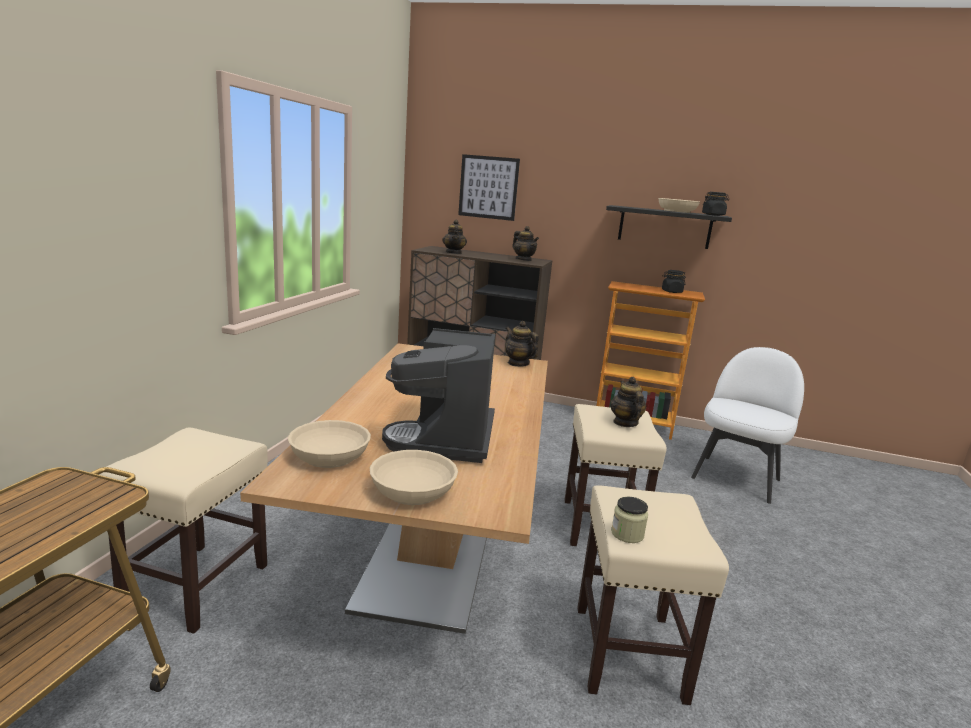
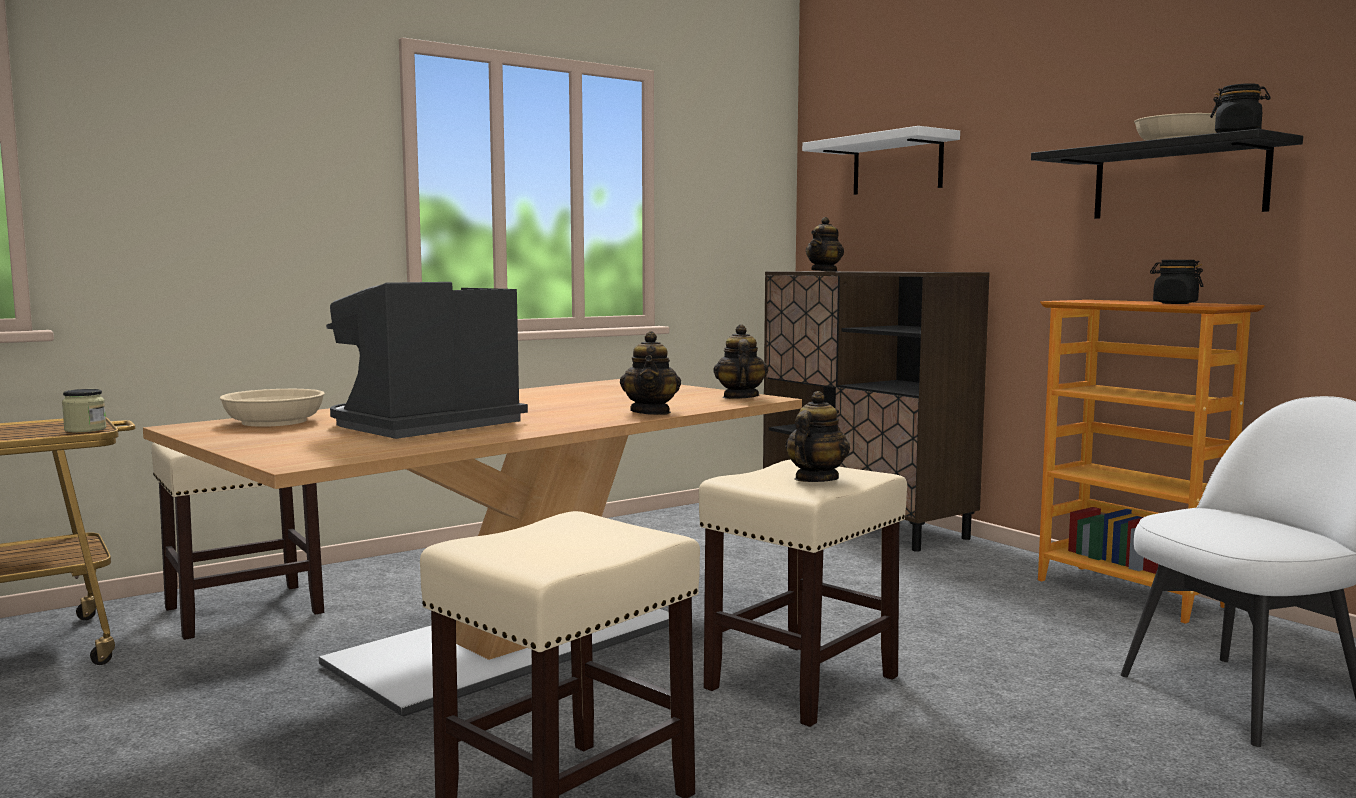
camera: 40 degrees right, 10 degrees down
(413, 490) = (270, 442): beige bowl -> none
(488, 187) = (897, 165): picture -> white shelf
(523, 260) = (924, 271): teapot -> teapot (651, 412)
(627, 534) = (480, 540): jar -> jar (85, 429)

